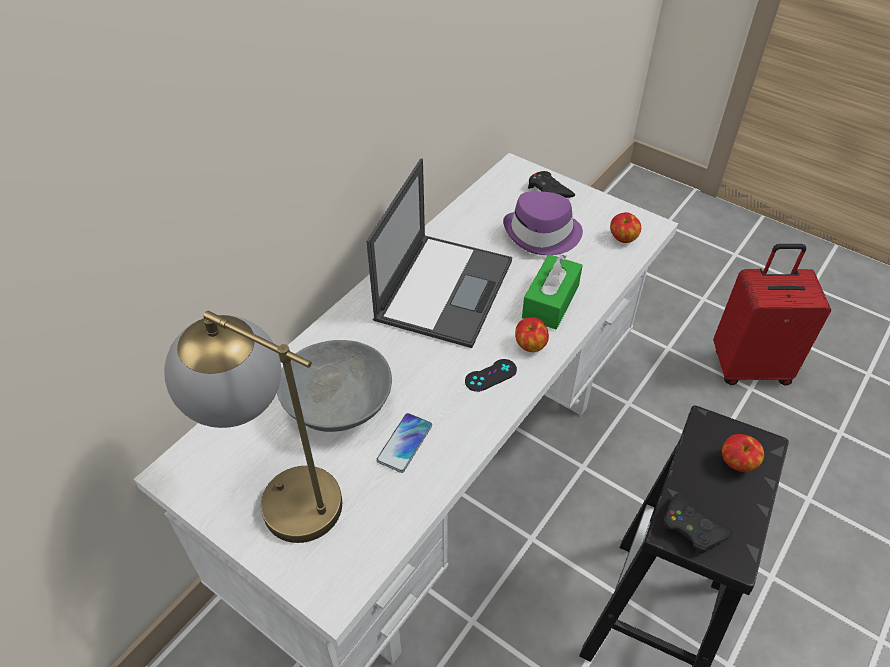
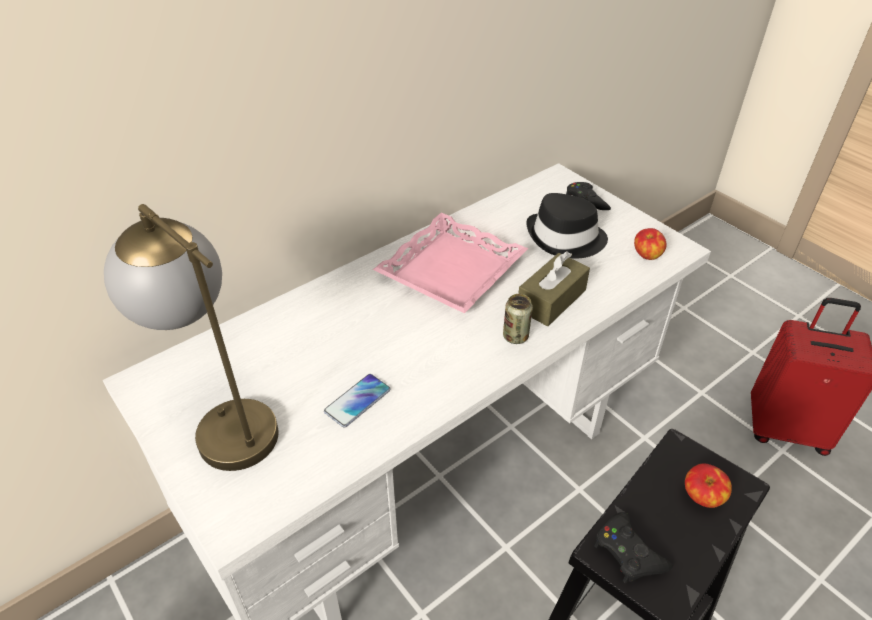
camera: 15 degrees right, 5 degrees down
(338, 406) = (308, 355): grey bowl -> none
(444, 288) = (450, 270): laptop -> pink tray
(490, 375) = (466, 356): black game controller -> none
(530, 346) = (515, 336): apple -> can
(542, 234) = (565, 238): purple hat -> black hat
(550, 301) = (551, 300): green tissue box -> brown tissue box

